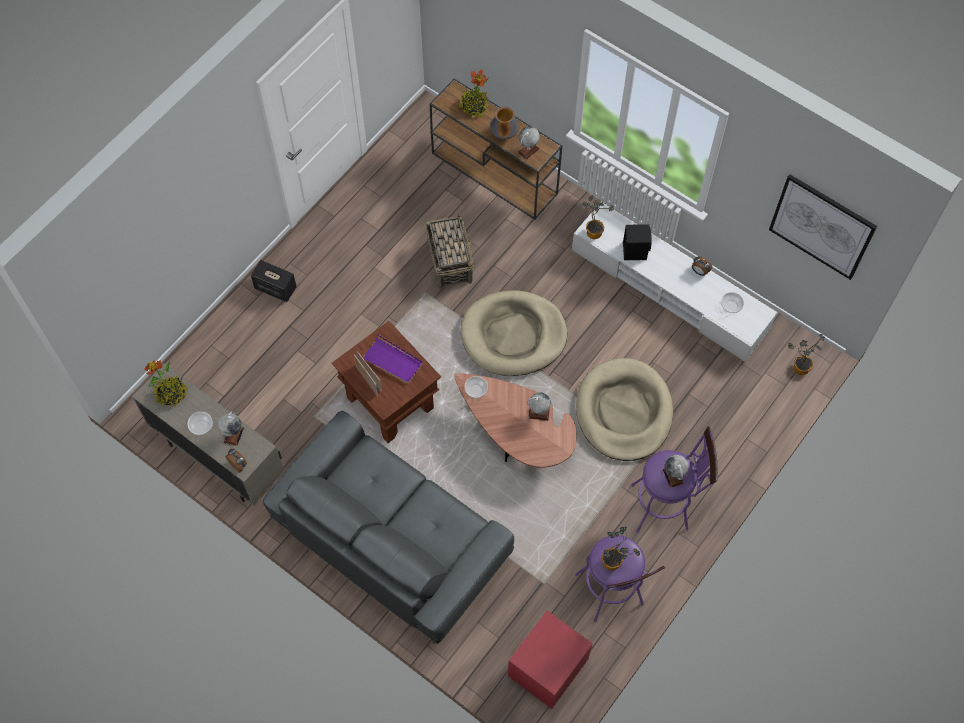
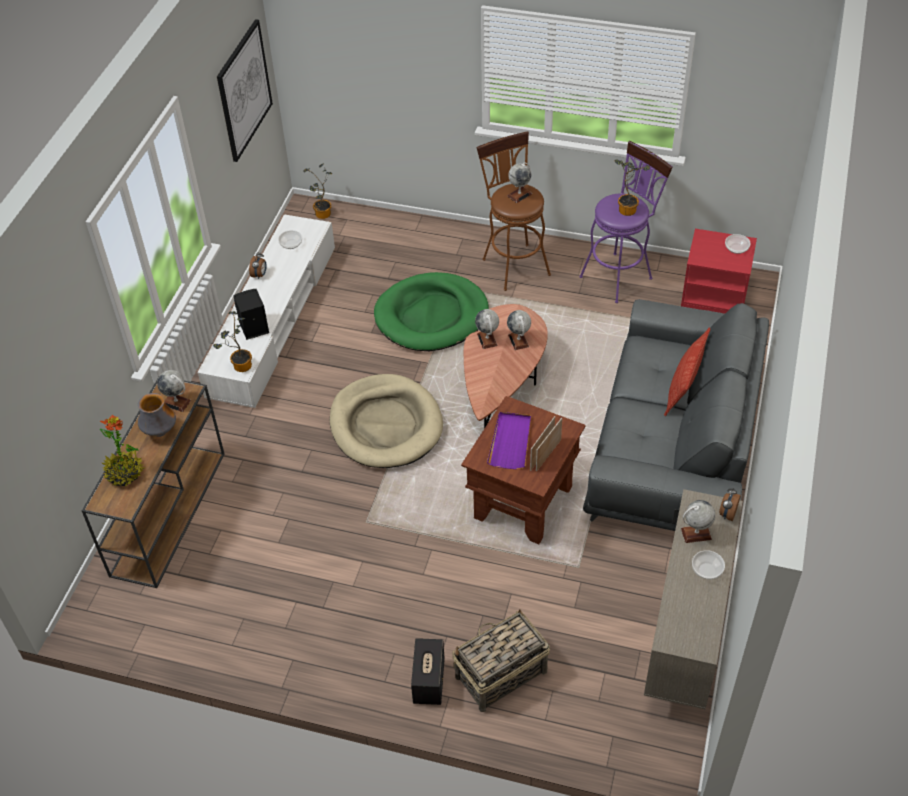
camera: 110 degrees left, 15 degrees down
(171, 393) = (686, 621): potted plant -> none
(406, 534) = (683, 386): none -> pillow
(450, 261) = (313, 513): basket -> basket (500, 674)
(476, 390) = (488, 395): bowl -> bowl (736, 249)
(526, 437) = (518, 341): none -> globe
(624, 412) = (431, 316): beige dog bed -> green dog bed
(665, 506) = (513, 263): purple stool -> brown stool

